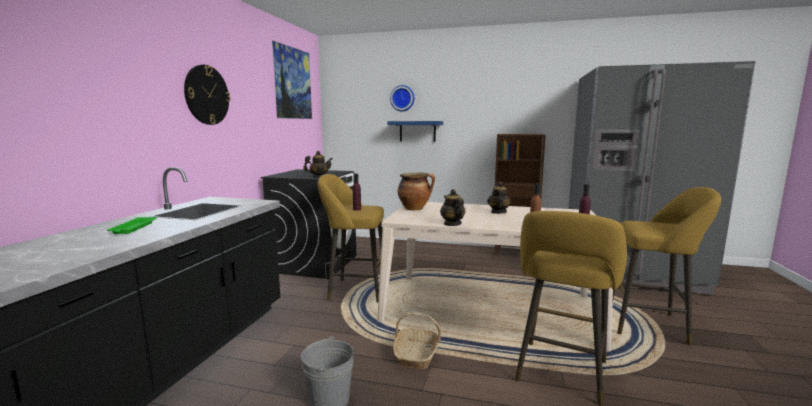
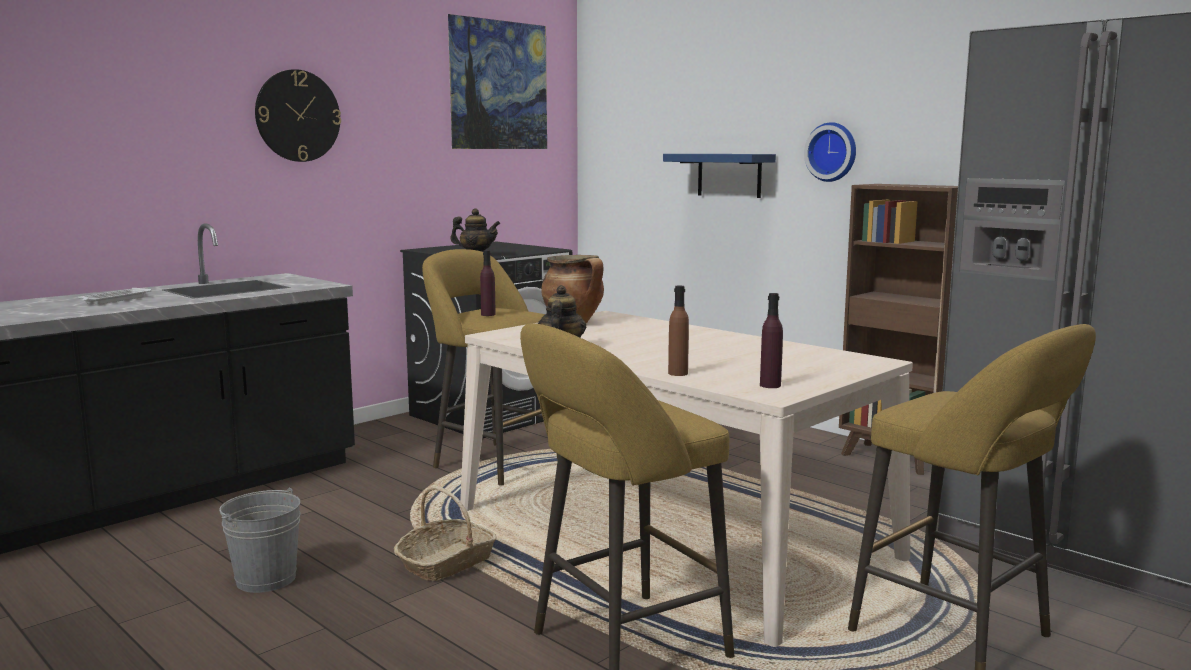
camera: 30 degrees right, 0 degrees up
(133, 228) = (114, 300): green tray -> white tray
(402, 98) = (705, 106): wall clock -> wall clock (832, 152)
(498, 212) = (700, 344): teapot -> none

